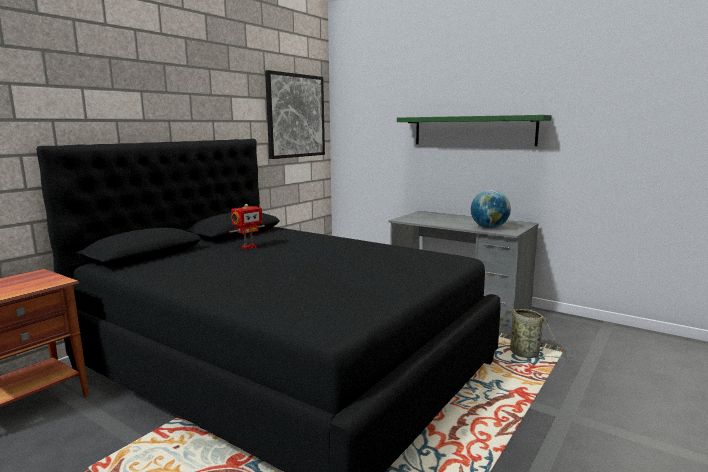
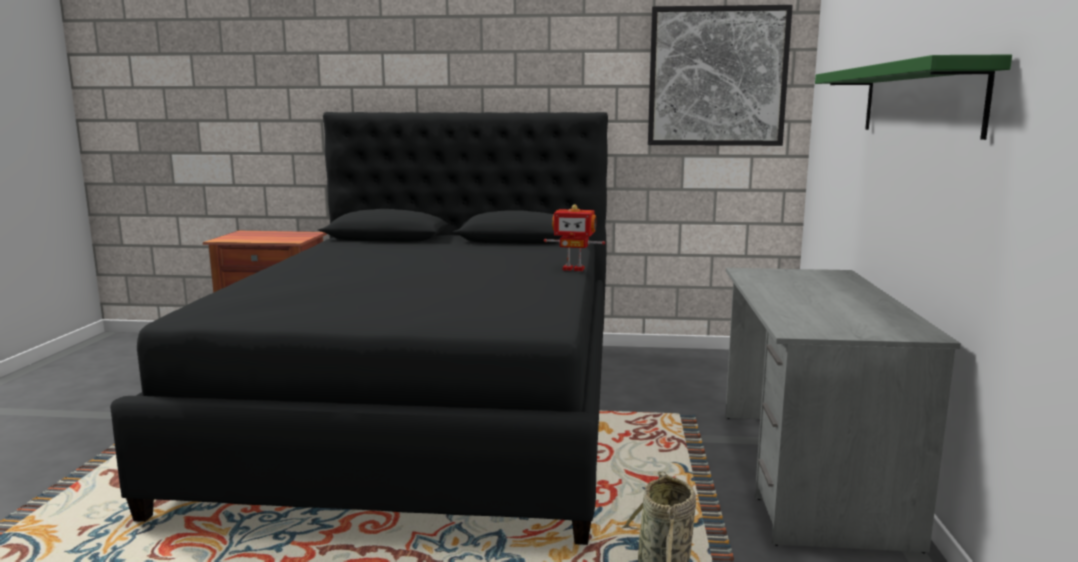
camera: 60 degrees right, 0 degrees up
(248, 247) = (463, 252): toy robot -> toy robot (573, 269)
(489, 228) = (803, 316): globe -> none

